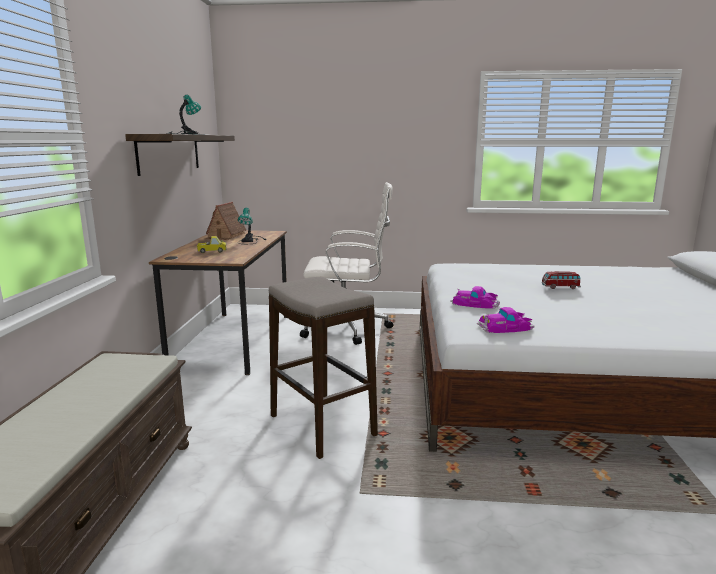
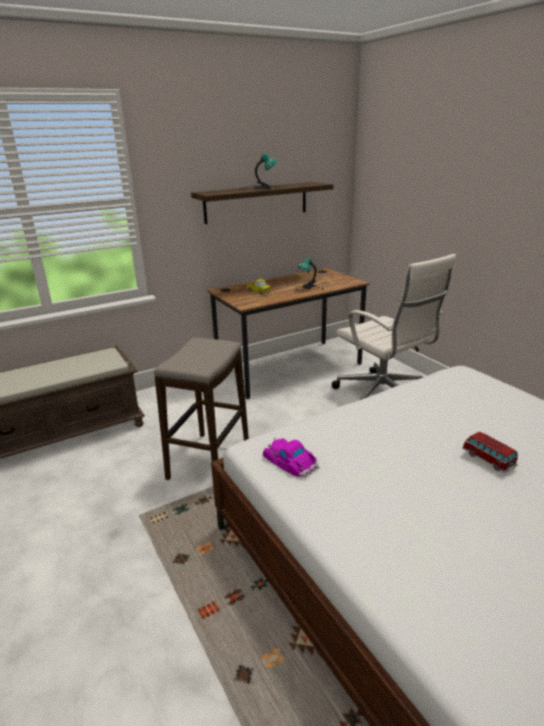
camera: 55 degrees right, 10 degrees up
(225, 236) = (310, 277): toy house -> none
(474, 303) = (343, 425): toy car -> none

